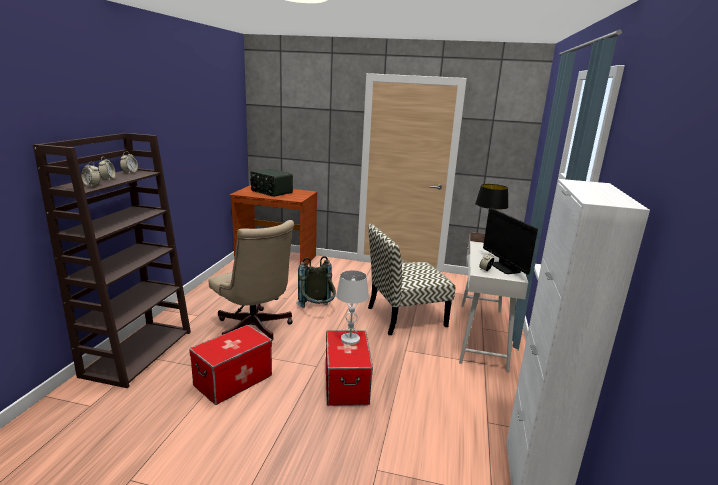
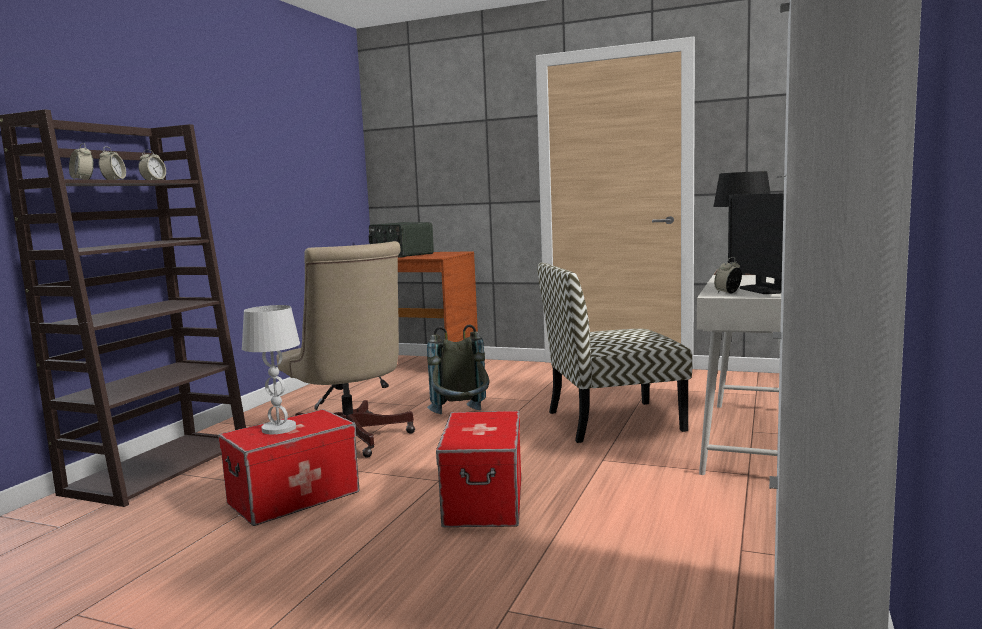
camera: 10 degrees right, 10 degrees down
(350, 339) = (488, 420): white table lamp -> white table lamp (278, 429)

